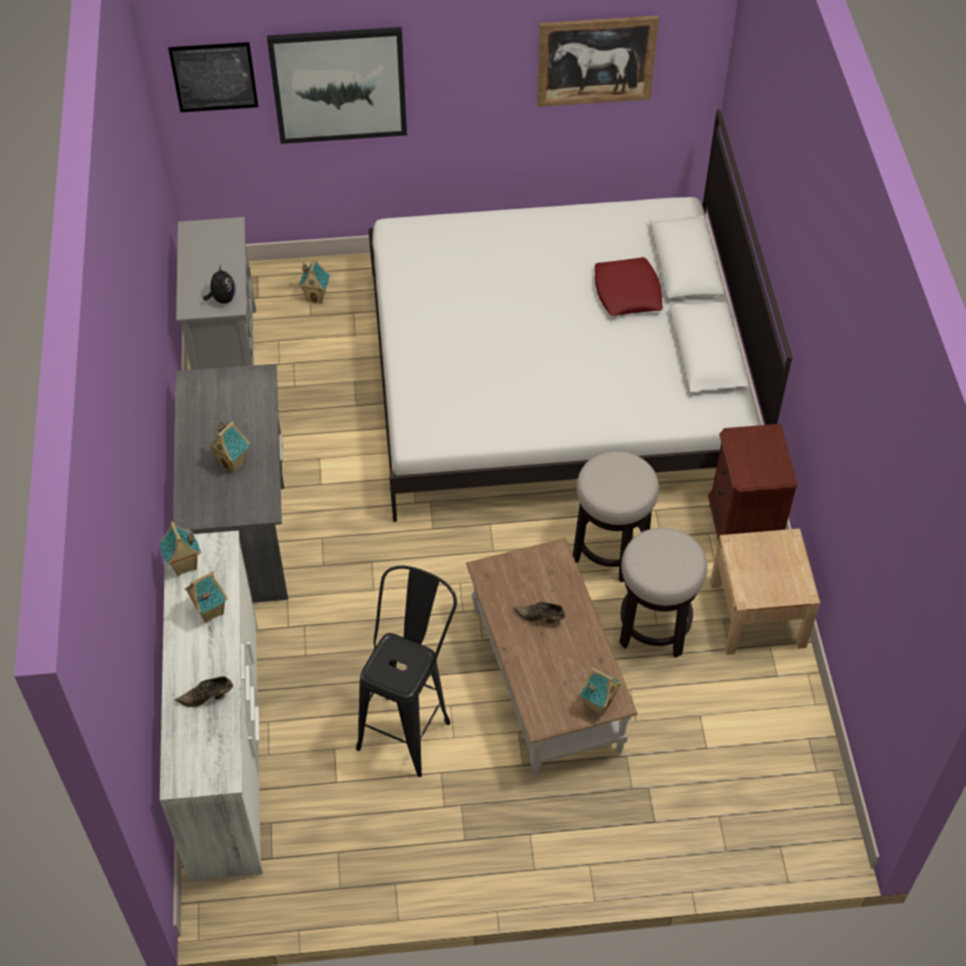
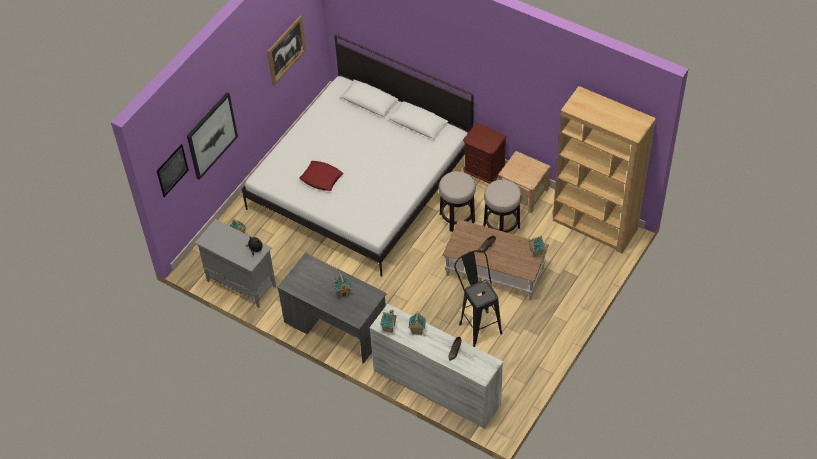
camera: 50 degrees left, 0 degrees up
(627, 292) = (366, 127): red pillow -> red pillow (321, 178)
(797, 776) = (595, 225): none -> brown bookcase

